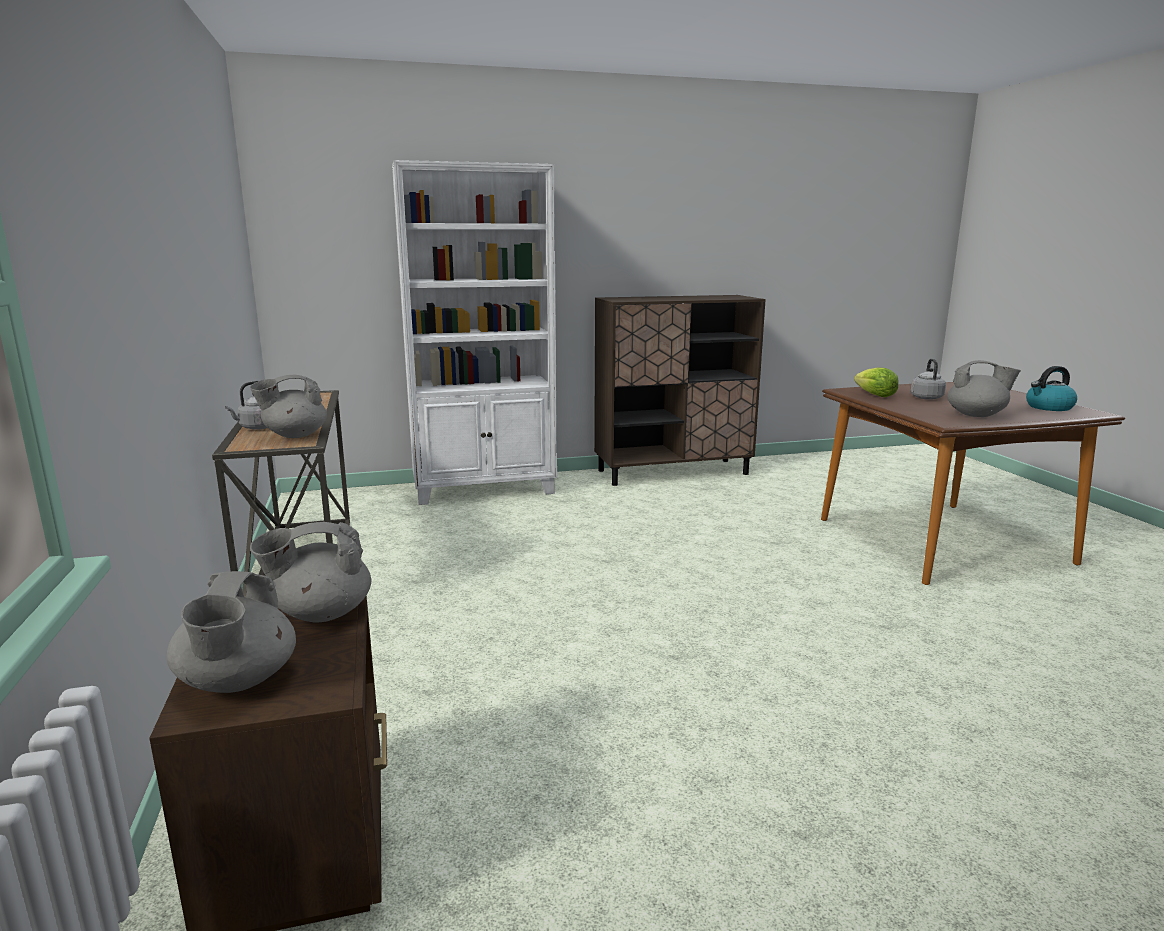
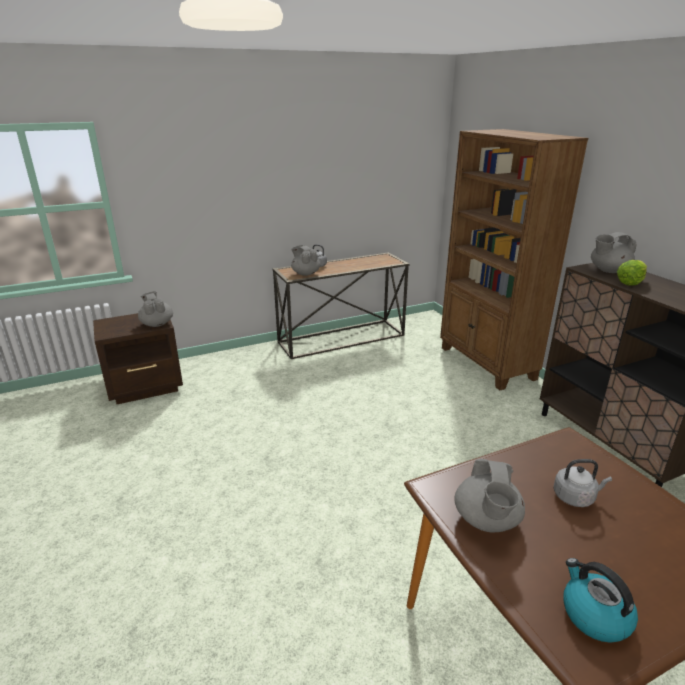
camera: 80 degrees right, 10 degrees up
(237, 681) = (116, 322): grey teapot -> grey teapot (608, 270)
(485, 489) = (486, 363): white bookcase -> brown bookcase
(875, 395) = (554, 458): lettuce -> lettuce (630, 283)

